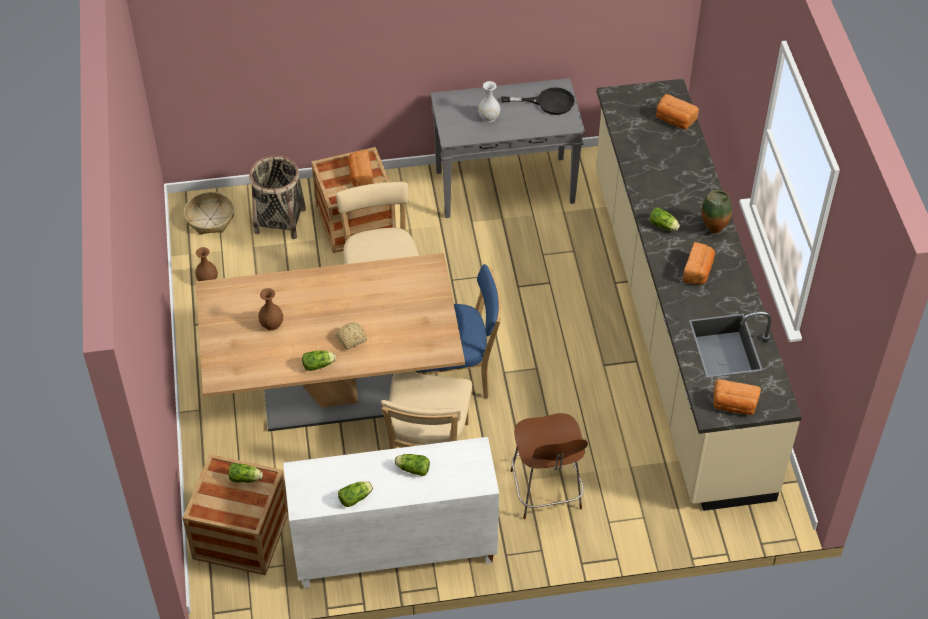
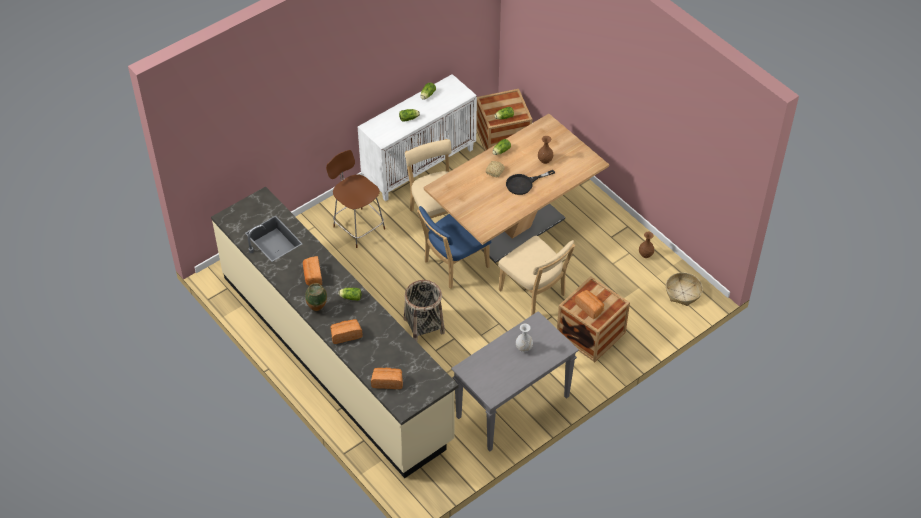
camera: 150 degrees right, 0 degrees up
(279, 221) = (639, 312): basket -> basket (424, 325)
(548, 102) = (492, 379): black frying pan -> black frying pan (524, 184)
(734, 405) = (252, 206): bread -> bread (346, 335)

